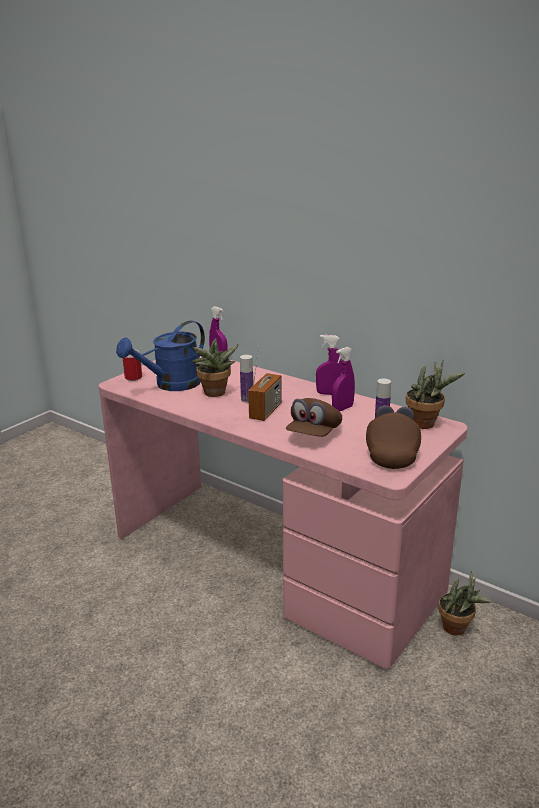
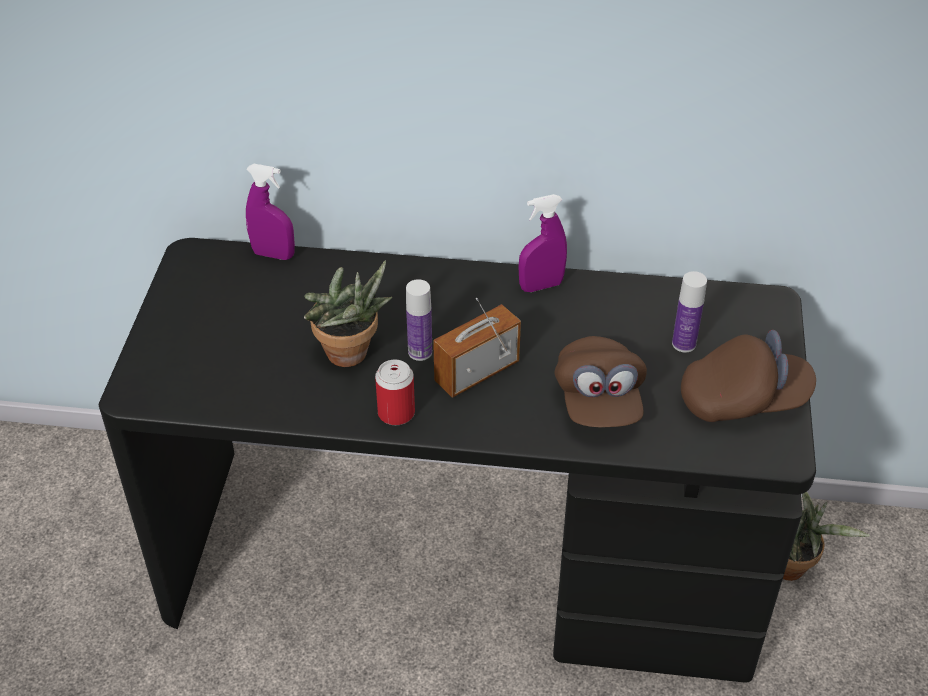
camera: 30 degrees left, 20 degrees up
(133, 378) = (155, 365): can -> can (396, 413)
(171, 385) = (248, 360): blue watering can -> none
(265, 411) = (476, 372): radio -> radio turned 120 degrees counterclockwise
(272, 561) = (464, 561): pink desk -> black desk
(342, 409) = (592, 318): purple spray bottle -> none
(392, 453) = (743, 400): brown cap -> brown cap turned 105 degrees clockwise
(426, 424) = (741, 311): potted plant -> none

